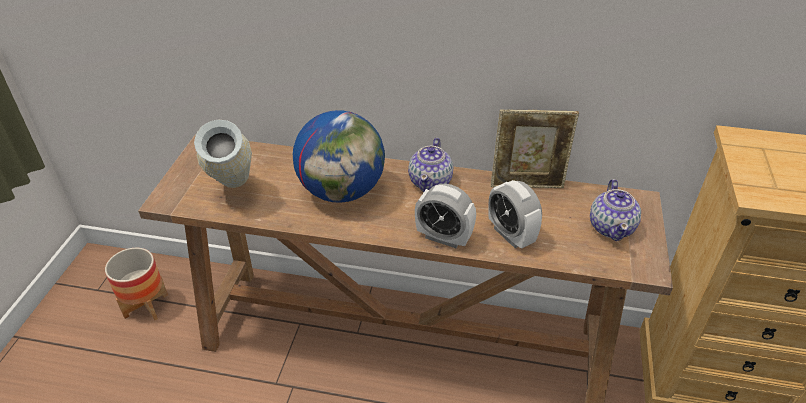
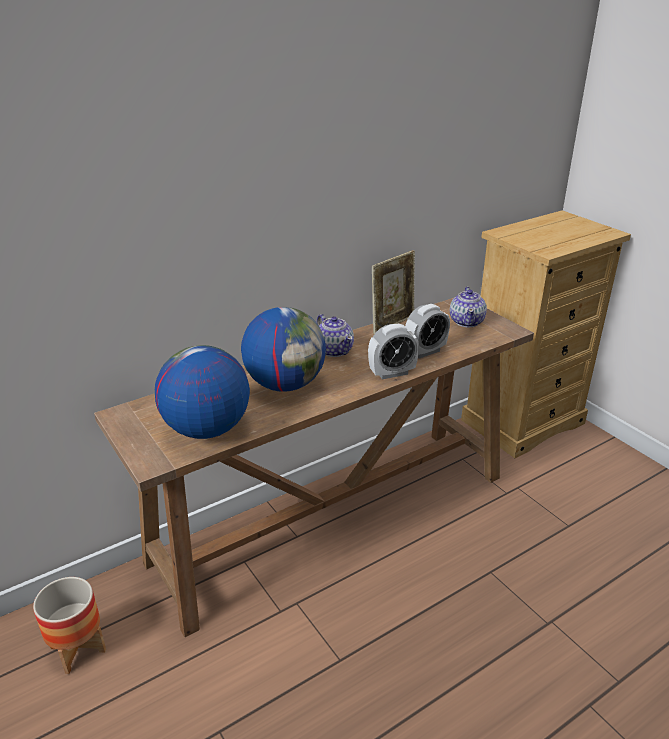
camera: 45 degrees left, 10 degrees down
(233, 195) = (206, 429): vase -> globe
(510, 235) = (425, 352): alarm clock -> alarm clock turned 45 degrees counterclockwise
(611, 227) = (467, 321): teapot -> teapot turned 45 degrees clockwise

